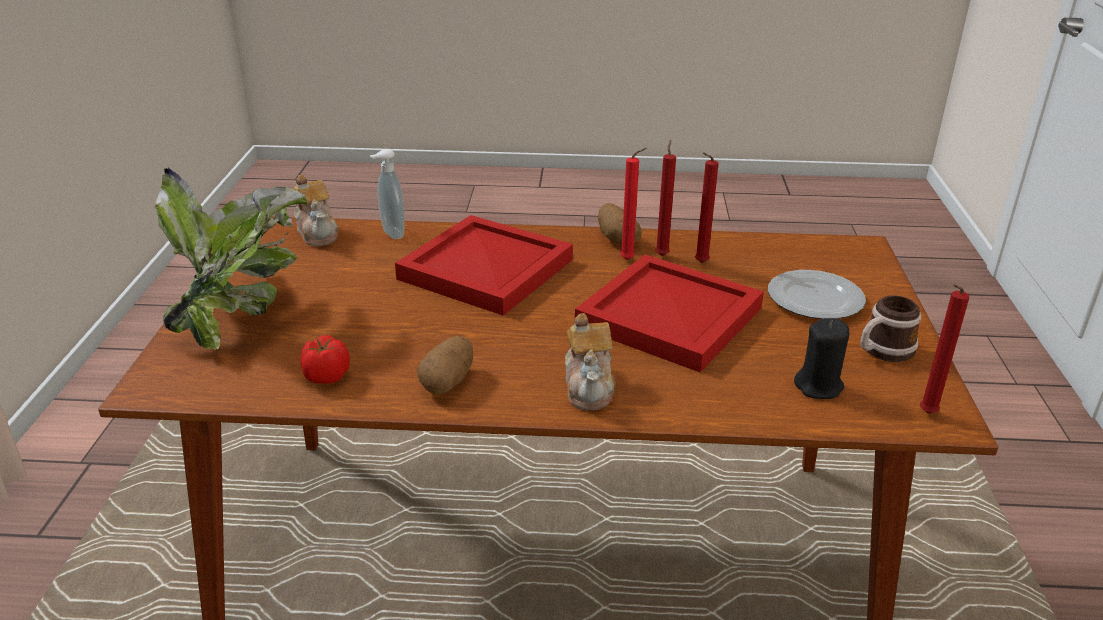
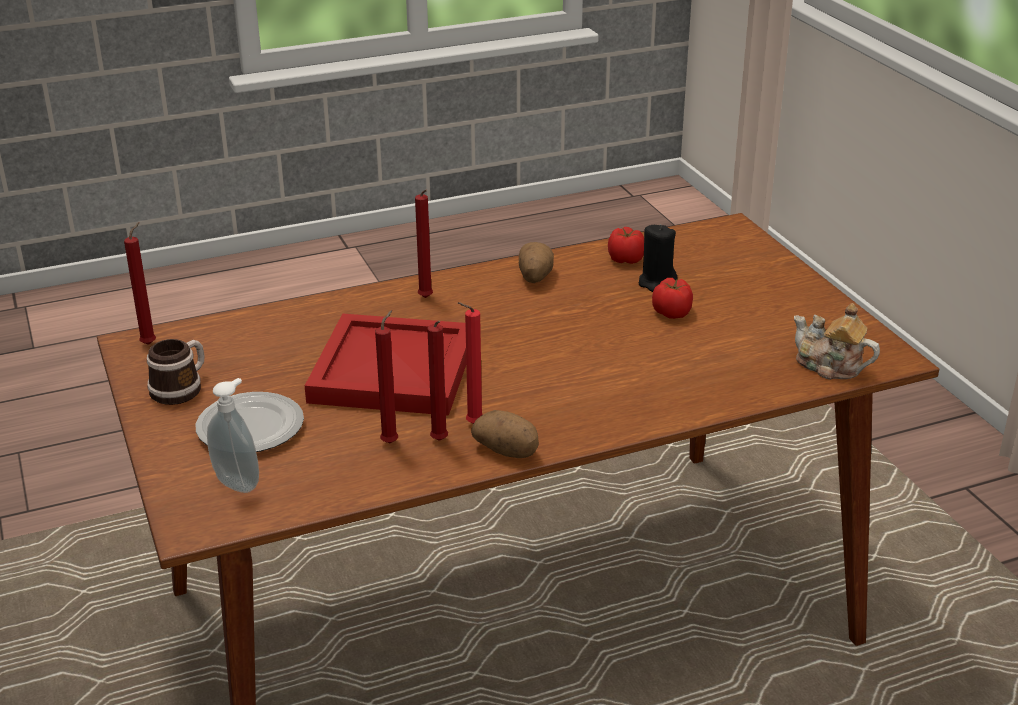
camera: 155 degrees right, 0 degrees up
(241, 314) = (758, 280): potted plant -> none
(367, 304) = (672, 313): none -> tomato
(391, 234) = (756, 386): soap dispenser -> soap dispenser (239, 482)
(486, 271) = (607, 371): red tray -> none
(589, 387) = (426, 299): teapot -> red candle
(819, 387) = (240, 343): black candle -> black candle (656, 282)

